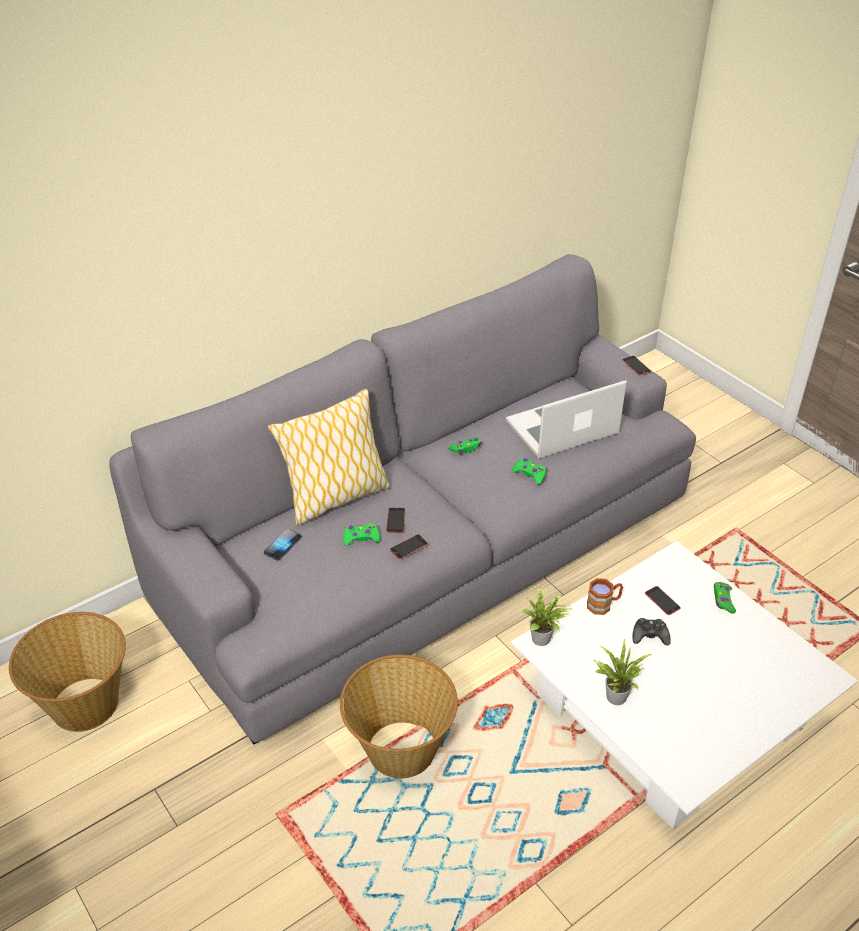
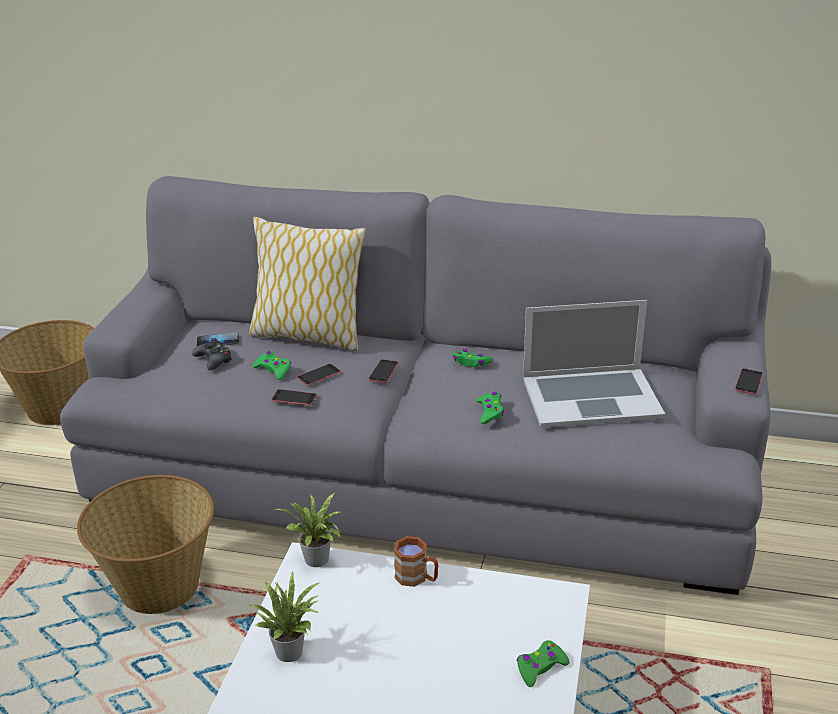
camera: 50 degrees right, 10 degrees down
(562, 427) = (591, 397): laptop -> laptop turned 150 degrees clockwise
(650, 635) = (410, 634): black game controller -> black game controller (213, 360)
(662, 601) = (477, 618): phone -> phone (383, 371)

